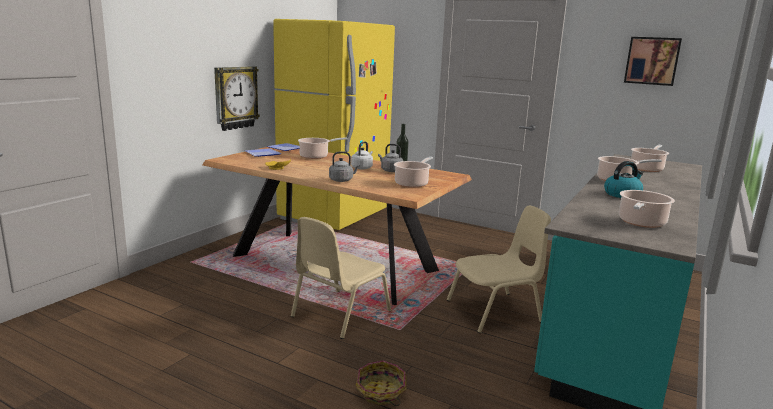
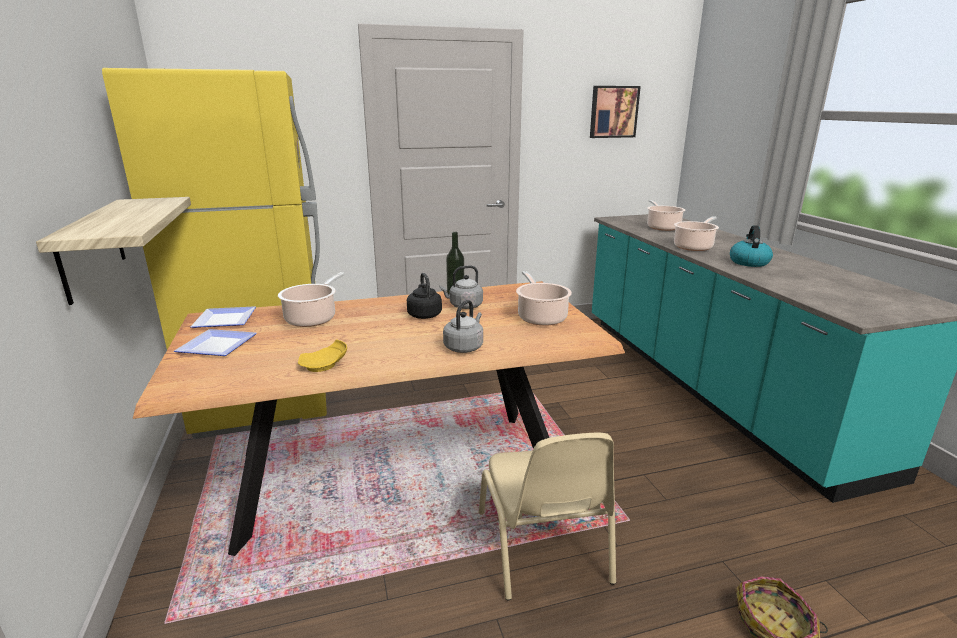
camera: 45 degrees left, 5 degrees up
(235, 97) = (91, 248): wall clock -> shelf
(362, 168) = (424, 314): white kettle -> black kettle
(495, 311) = (643, 434): beige chair -> none
(641, 223) = (857, 290): cooking pot -> none

